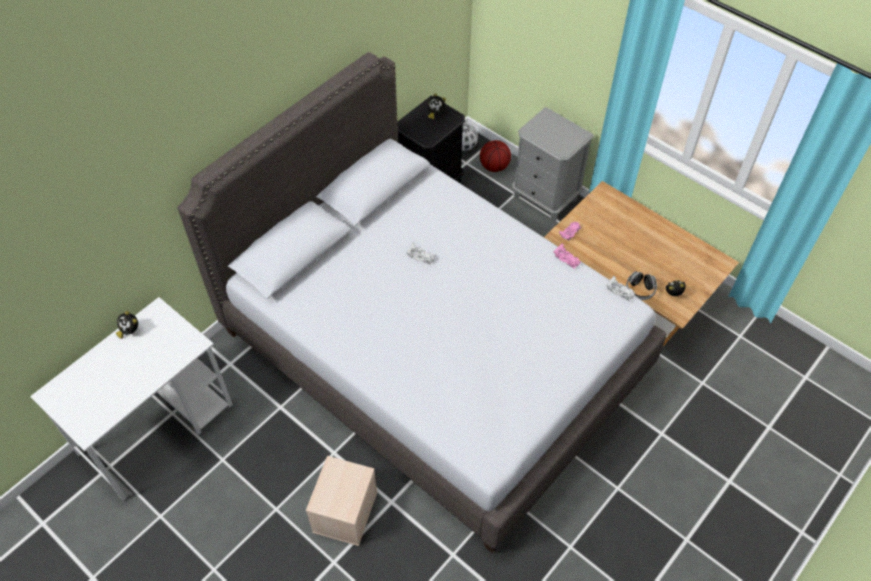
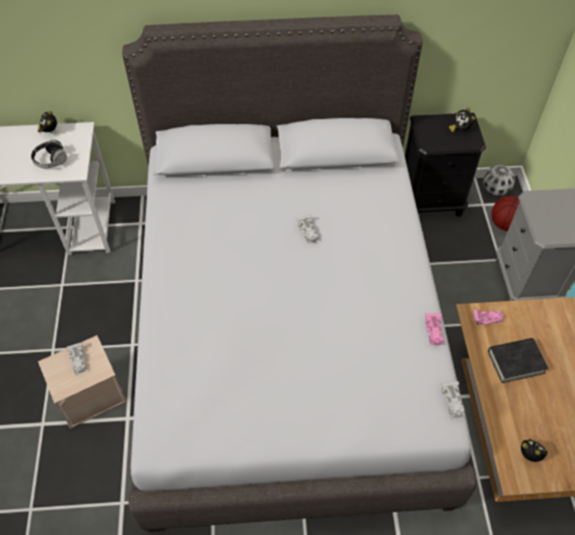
camera: 45 degrees right, 0 degrees up
(335, 483) = (78, 360): none -> white toy car
(612, 246) = (515, 362): none -> black book
(639, 290) = (497, 423): headphones -> headphones (50, 160)

